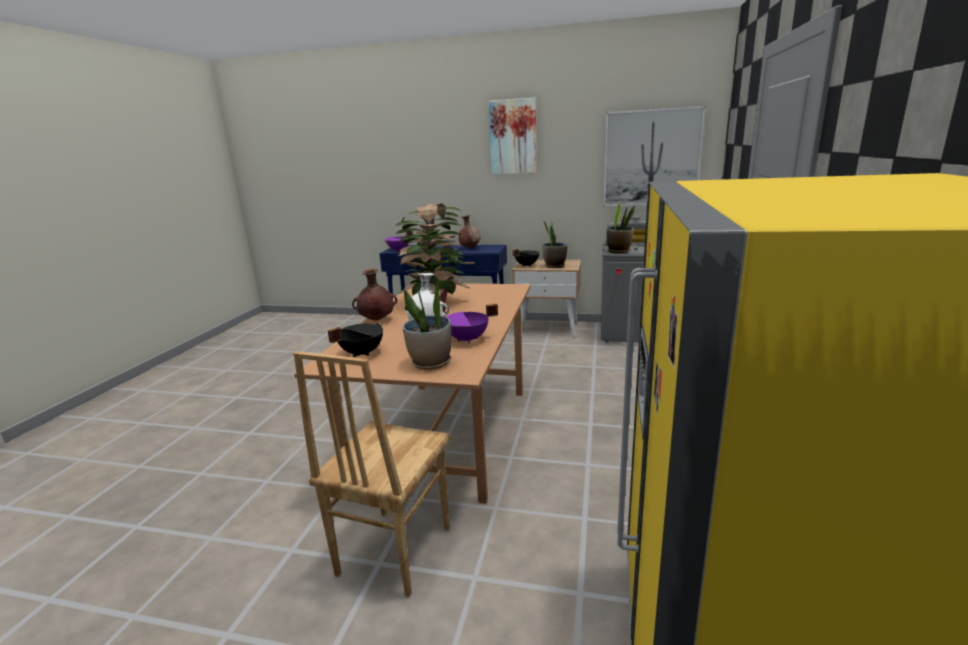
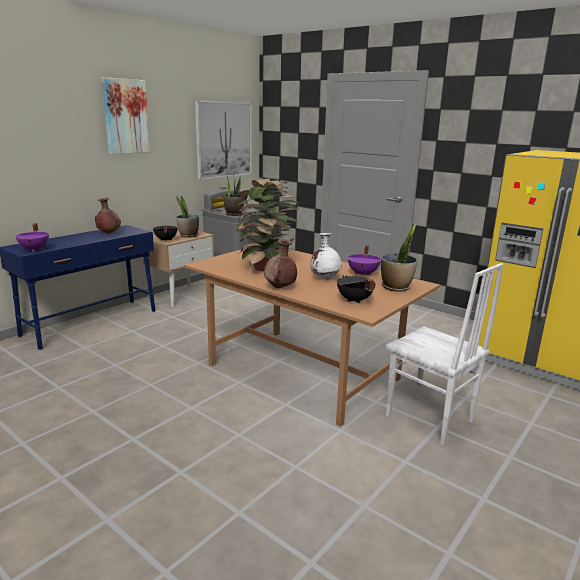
camera: 65 degrees left, 0 degrees up
(392, 551) = (429, 419): brown chair -> white chair

